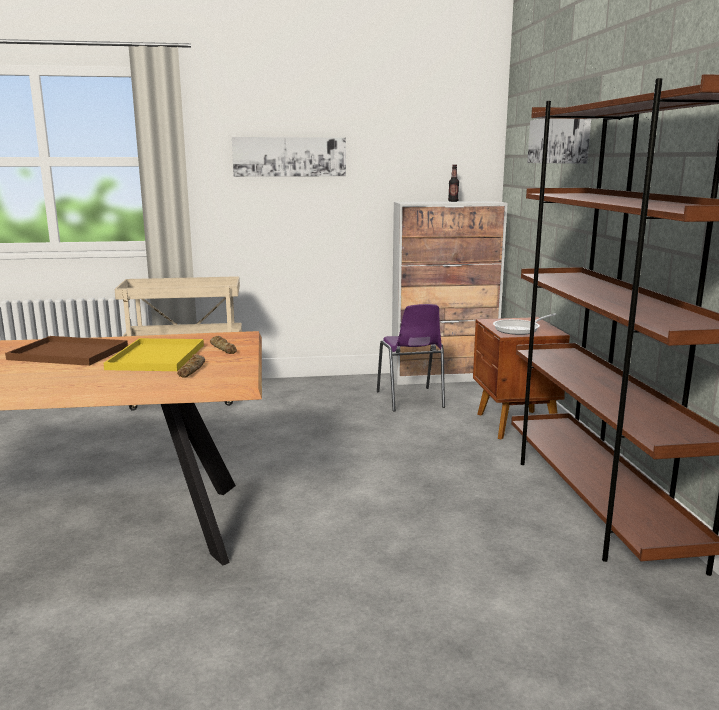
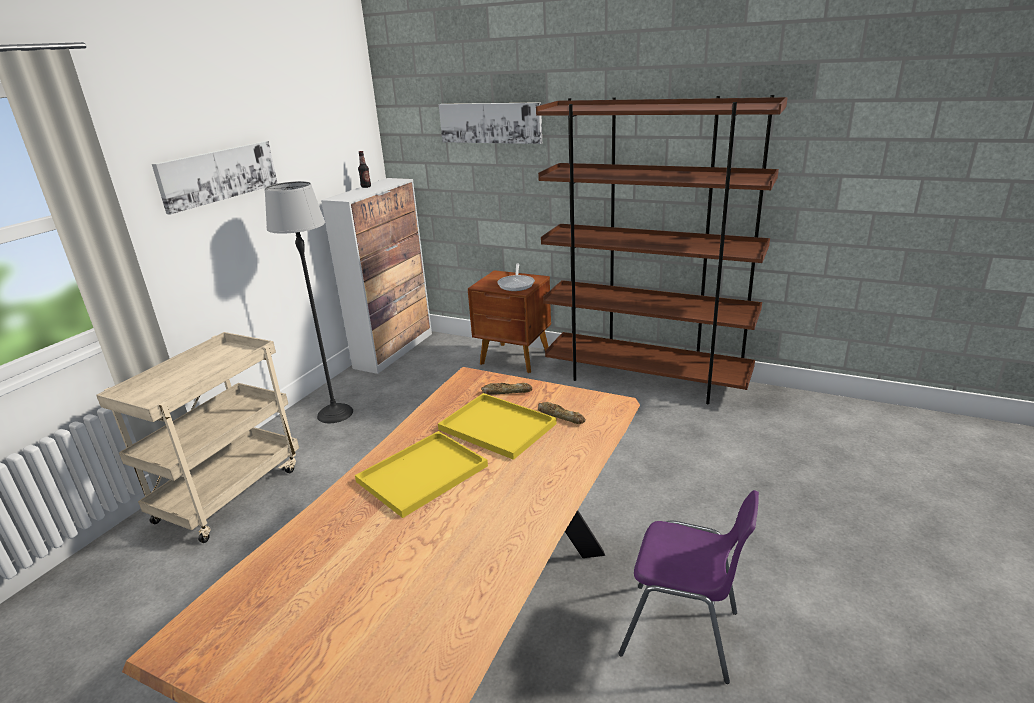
camera: 55 degrees left, 10 degrees up
(66, 353) = (421, 475): brown tray -> yellow tray
(318, 392) = (335, 414): none -> floor lamp
(410, 400) = (417, 379): purple chair -> purple chair (683, 634)

